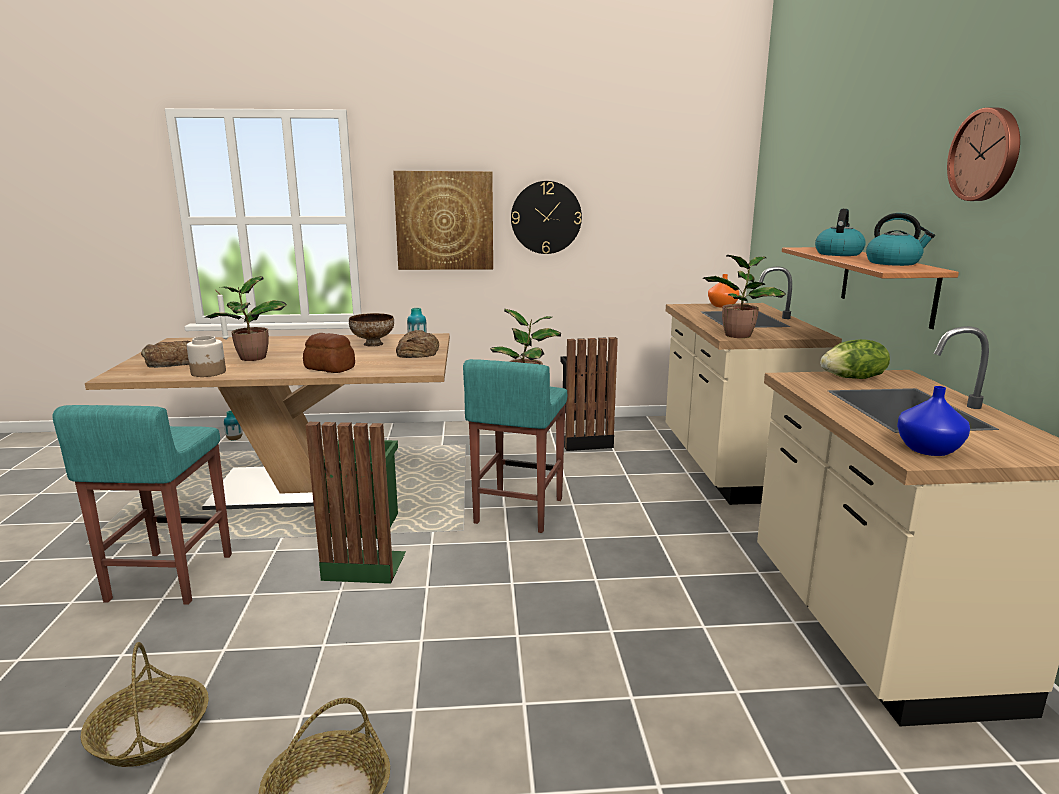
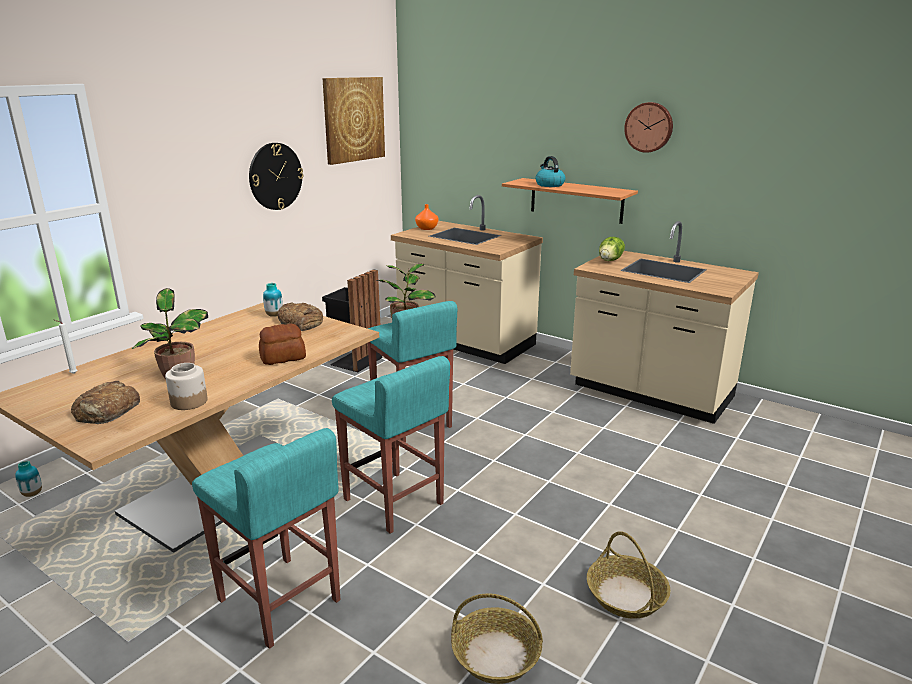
camera: 50 degrees left, 5 degrees up
(365, 563) = (394, 502): green trash can -> turquoise stool
(372, 344) = (241, 328): bowl -> none
(444, 220) = (195, 192): picture -> picture (353, 119)
(739, 335) = (497, 248): potted plant -> none
(893, 263) = (597, 188): kettle -> none
(928, 450) = (715, 286): blue vase -> none

